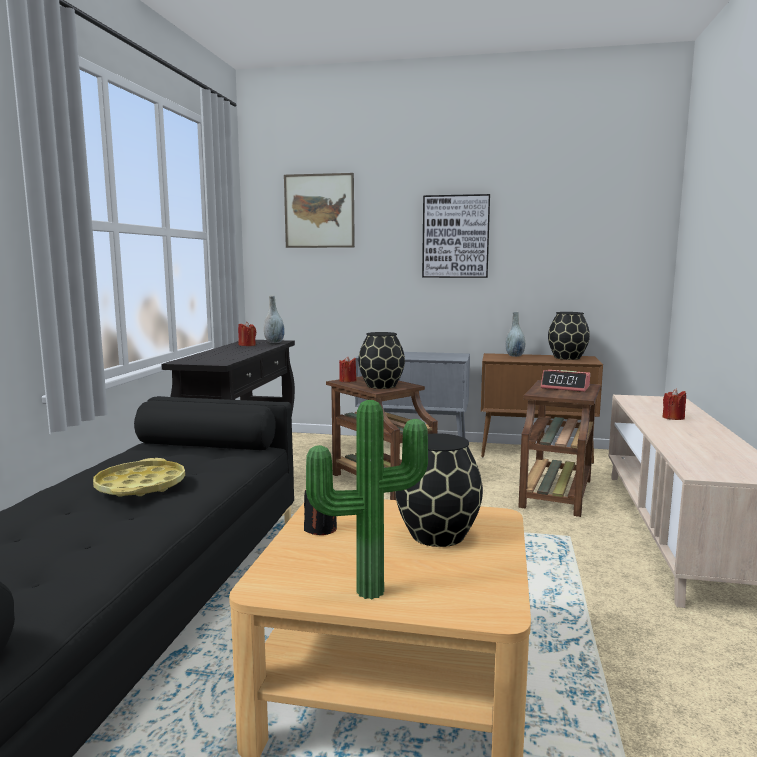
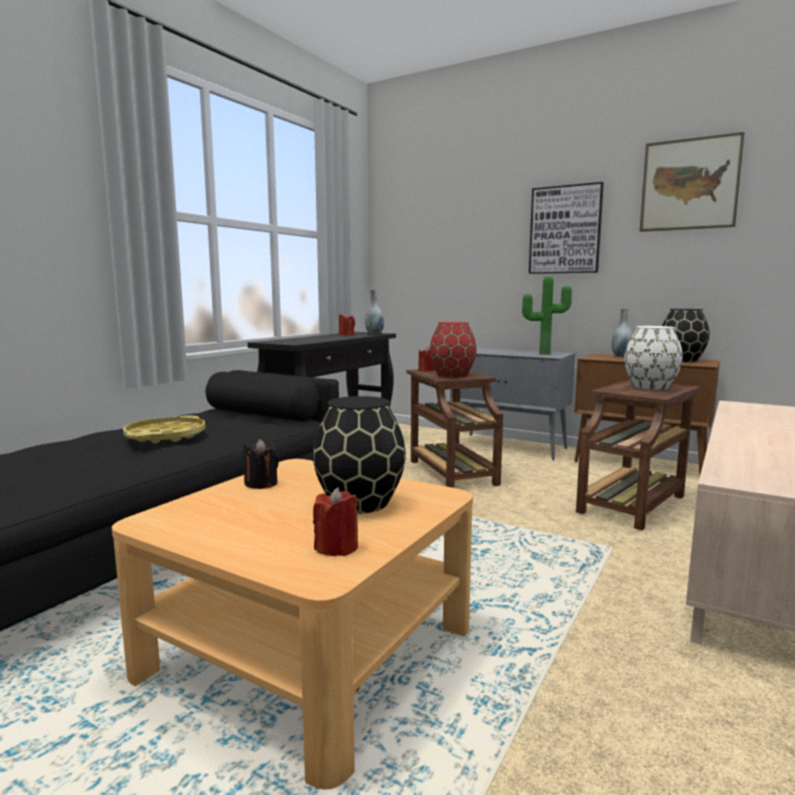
camera: 20 degrees right, 0 degrees up
(319, 211) = (434, 211): picture -> picture (689, 184)
(368, 589) = (231, 536): potted plant -> potted plant (544, 353)
(381, 386) = (451, 375): black vase -> red vase
(565, 387) = (651, 387): alarm clock -> white vase
(673, 418) = (768, 426): red candle -> red candle (337, 547)

